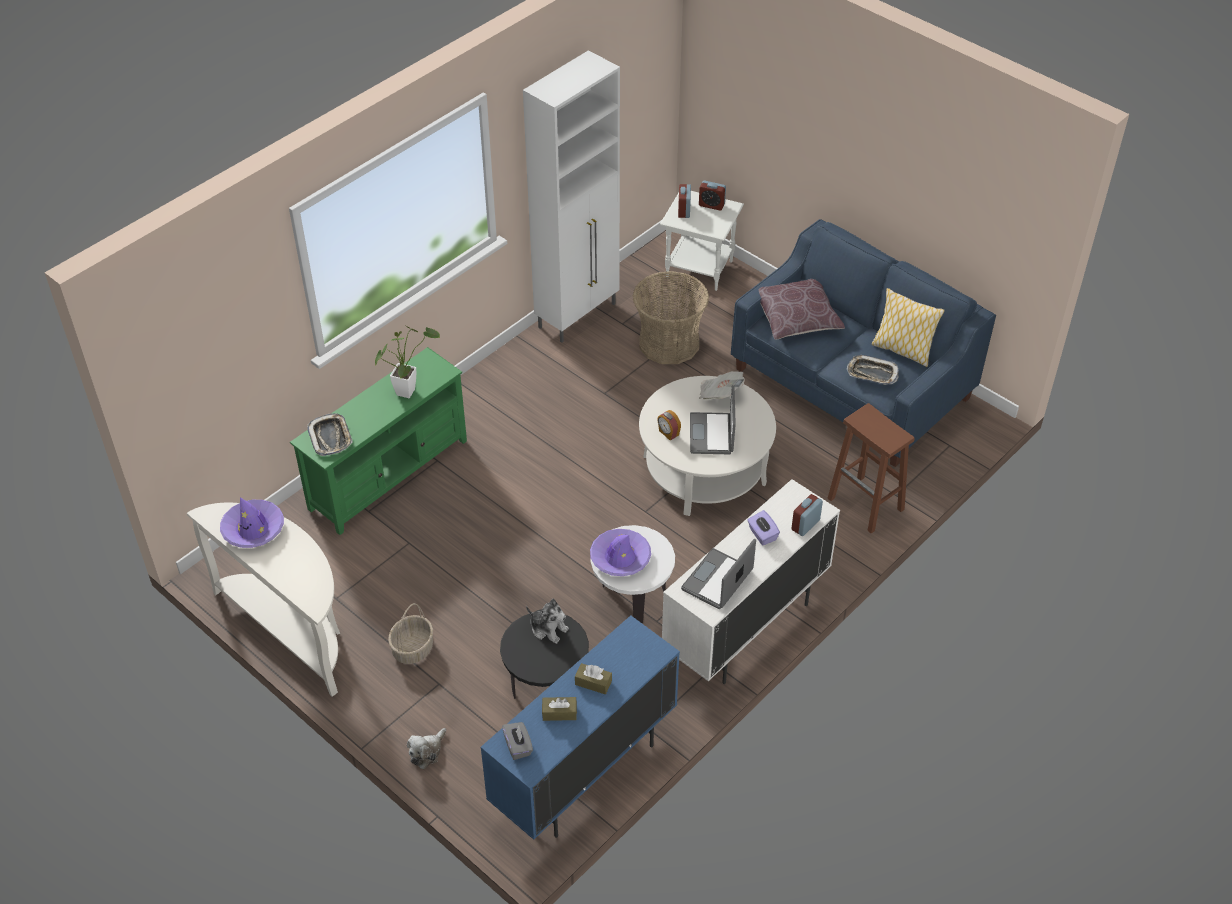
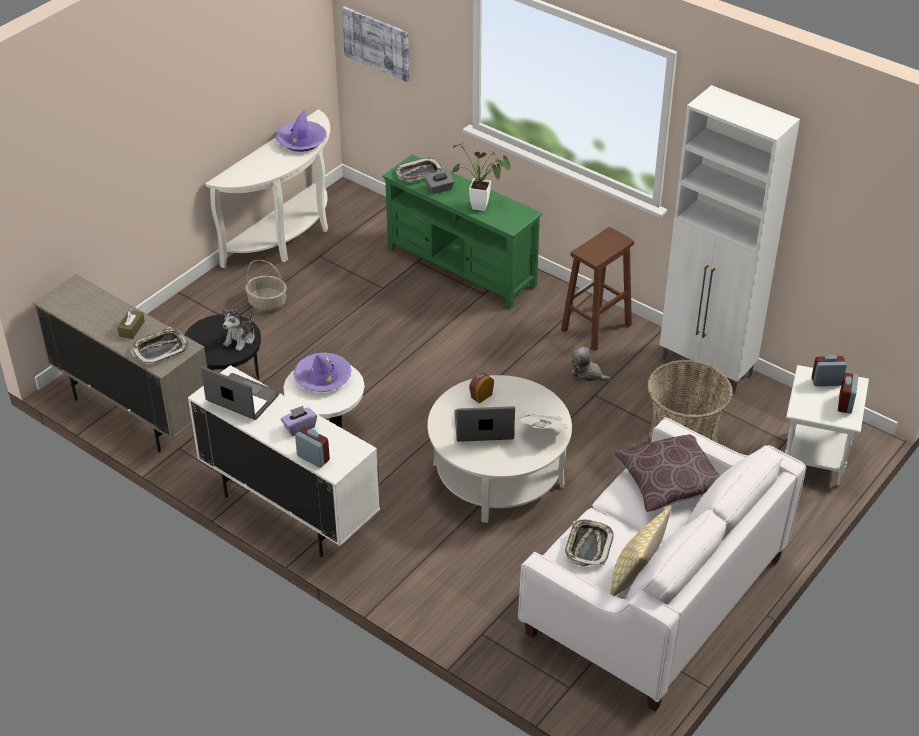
camera: 85 degrees right, 5 degrees down
(194, 388) = (376, 43): none -> picture
(427, 752) = (163, 321): plush toy -> plush toy (588, 374)
(518, 746) = (73, 293): grey tissue box -> grey tissue box (440, 189)
(559, 713) = (103, 312): brown tissue box -> none
(584, 774) = (134, 412): blue cabinet -> beige cabinet
(632, 654) = (160, 349): none -> tray
(851, 384) = (654, 595): blue sofa -> white sofa
(866, 504) = (464, 607): brown stool -> brown stool (595, 328)

